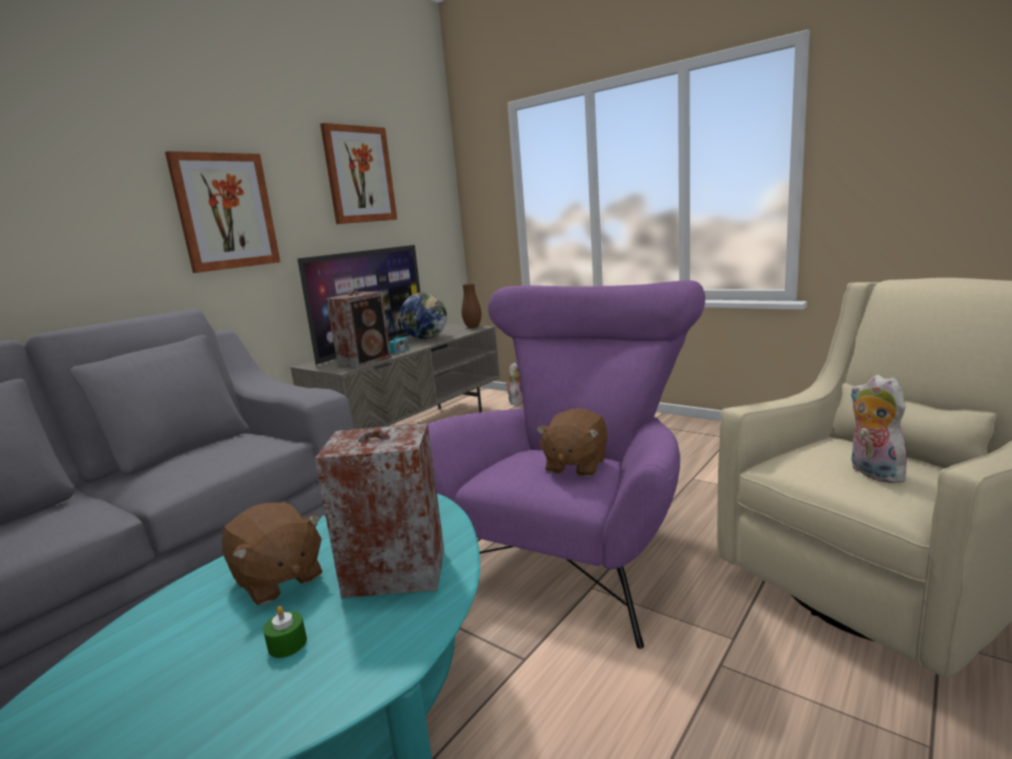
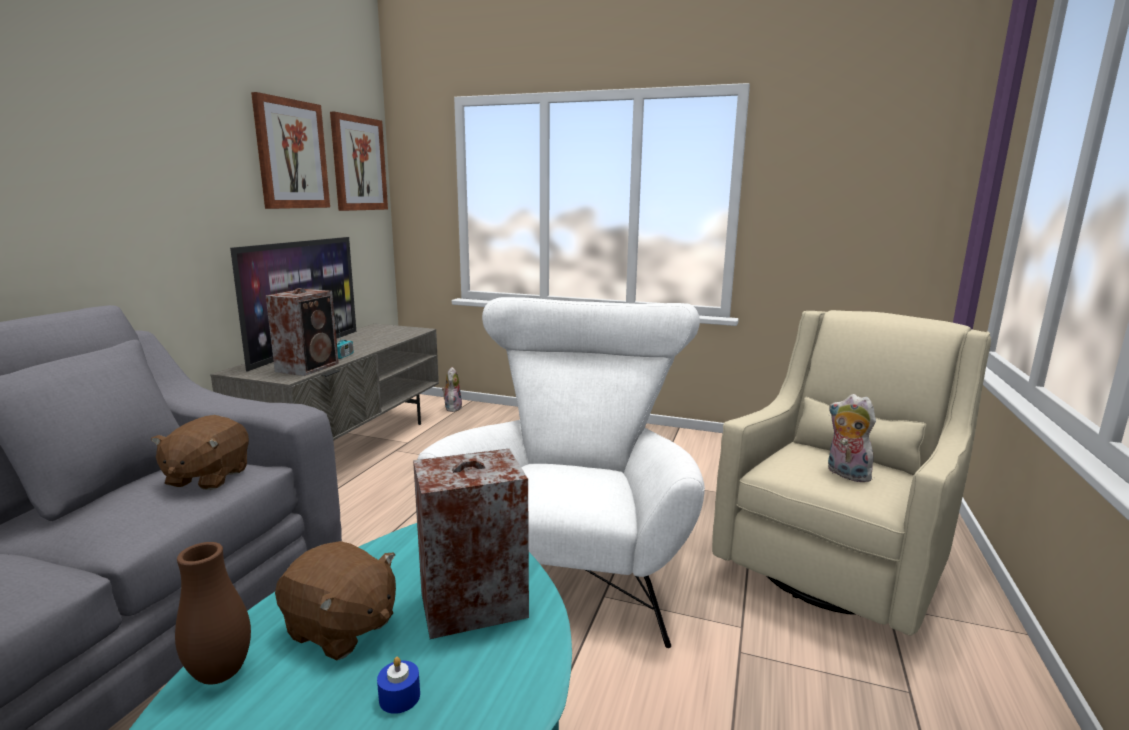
camera: 20 degrees left, 0 degrees up
(225, 211) = (138, 185): picture -> picture (358, 164)
(287, 644) = (399, 697): green candle -> blue candle
(426, 338) = (365, 341): globe -> none
(473, 327) = (411, 329): brown vase -> brown vase (220, 673)
(574, 547) = (572, 558): purple armchair -> white armchair
(575, 465) = (590, 478): brown plush toy -> brown plush toy (207, 477)

